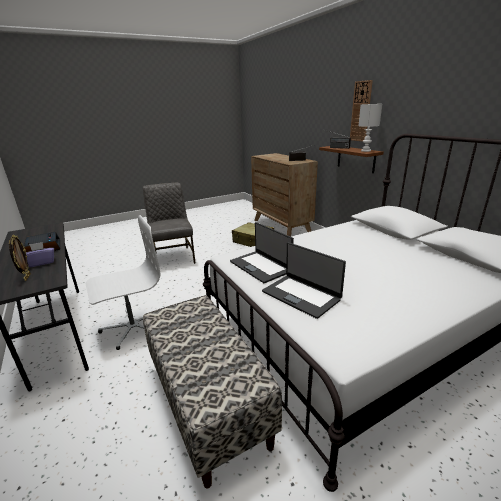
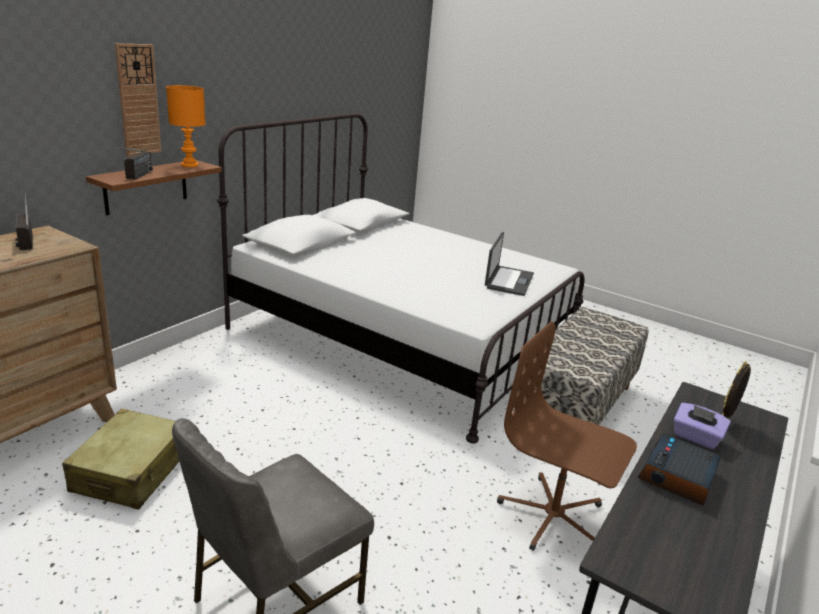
camera: 120 degrees left, 0 degrees up
(133, 327) = (553, 517): white office chair -> brown office chair
(261, 266) = (477, 302): laptop -> none
(366, 151) = (190, 165): white table lamp -> orange table lamp

